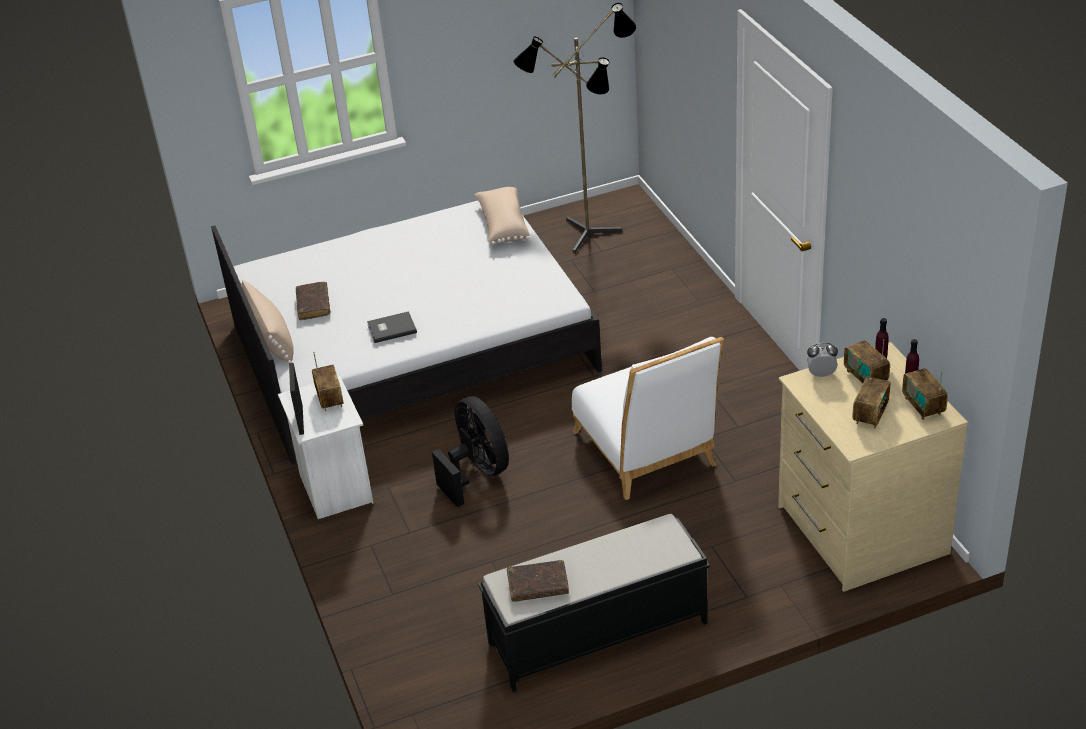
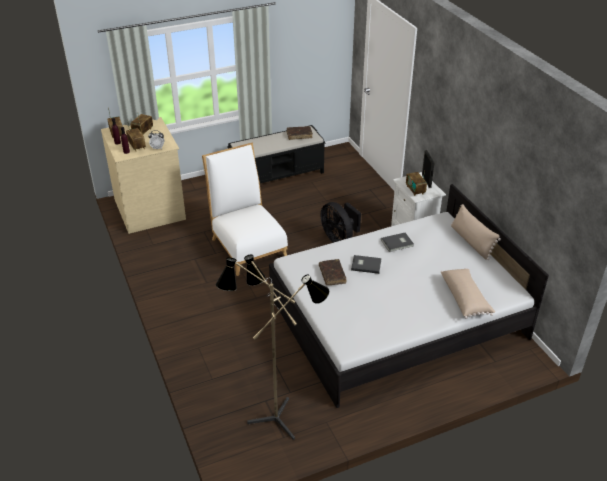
camera: 175 degrees right, 0 degrees up
(313, 305) = (455, 262): brown book -> brown book (332, 275)
(449, 297) = (365, 264): none -> grey book
(503, 225) = (338, 324): beige pillow -> beige pillow (465, 298)

